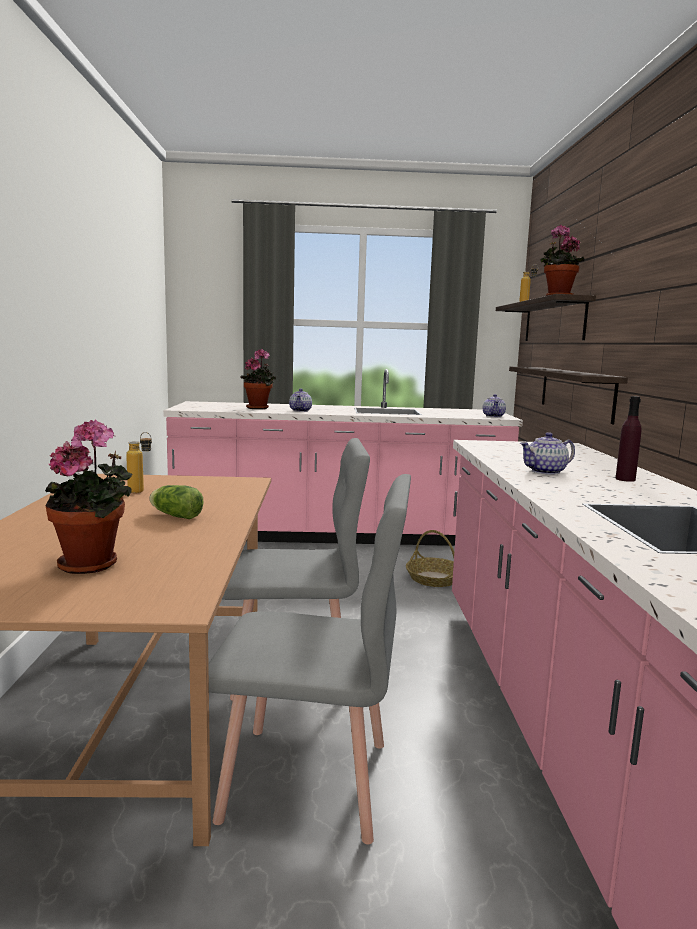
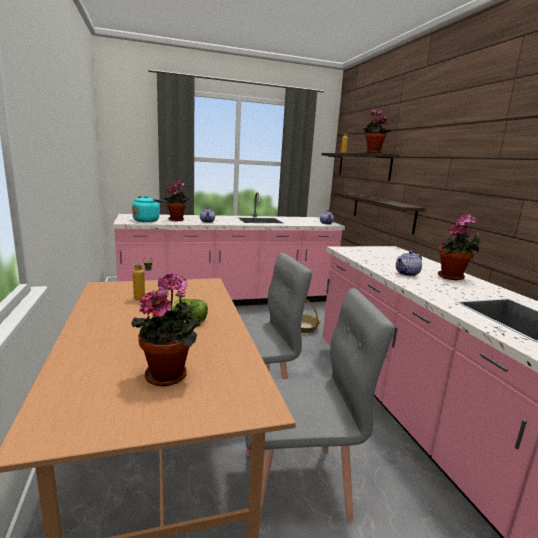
camera: 15 degrees left, 5 degrees up
(215, 408) = (147, 220): none -> turquoise kettle
(625, 479) = (453, 277): purple bottle -> potted plant

